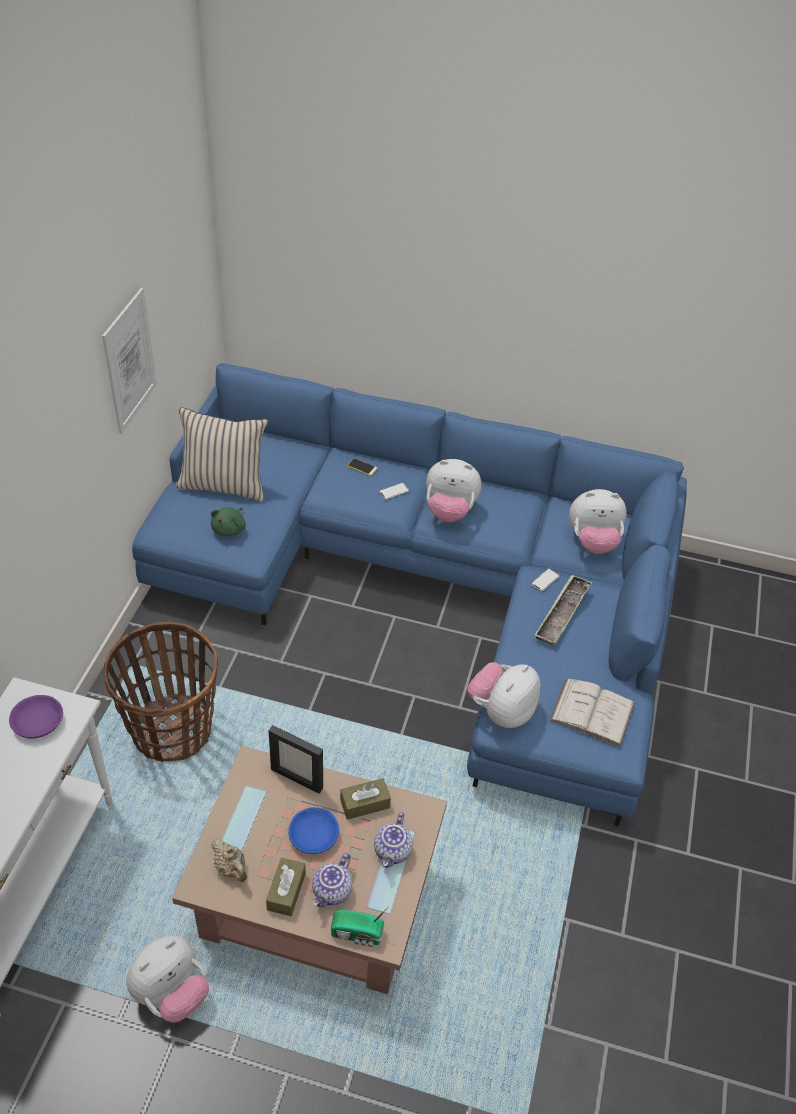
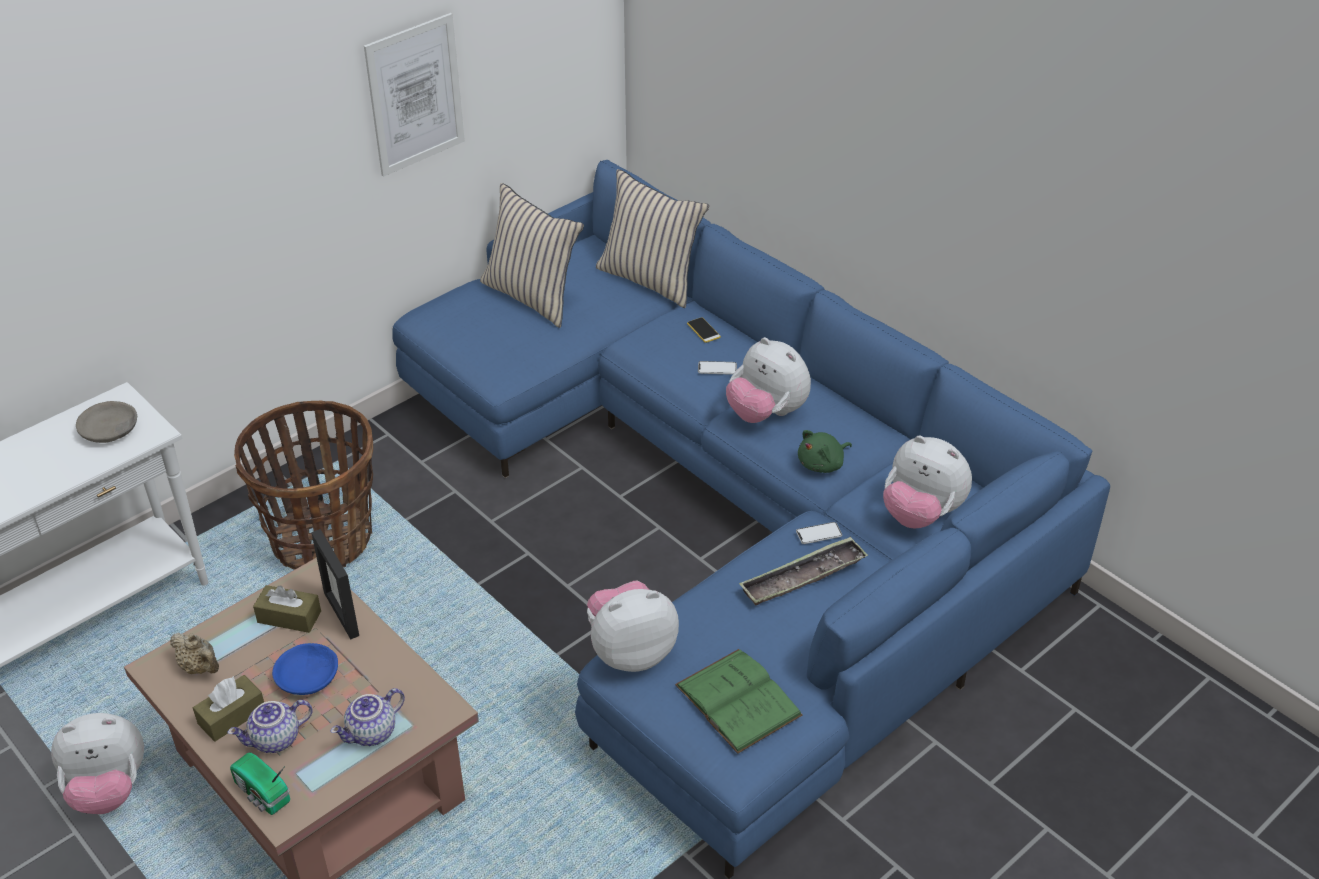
camera: 35 degrees right, 5 degrees down
(39, 722) = (110, 430): purple bowl -> grey bowl
(229, 529) = (499, 342): green plush toy -> green plush toy (822, 464)
(231, 868) = (200, 667): beige teapot -> beige teapot turned 45 degrees counterclockwise
(293, 442) = (650, 279): none -> beige pillow
(365, 804) = (387, 672): brown tissue box -> brown tissue box (289, 617)
(592, 712) = (738, 700): white book -> green book

